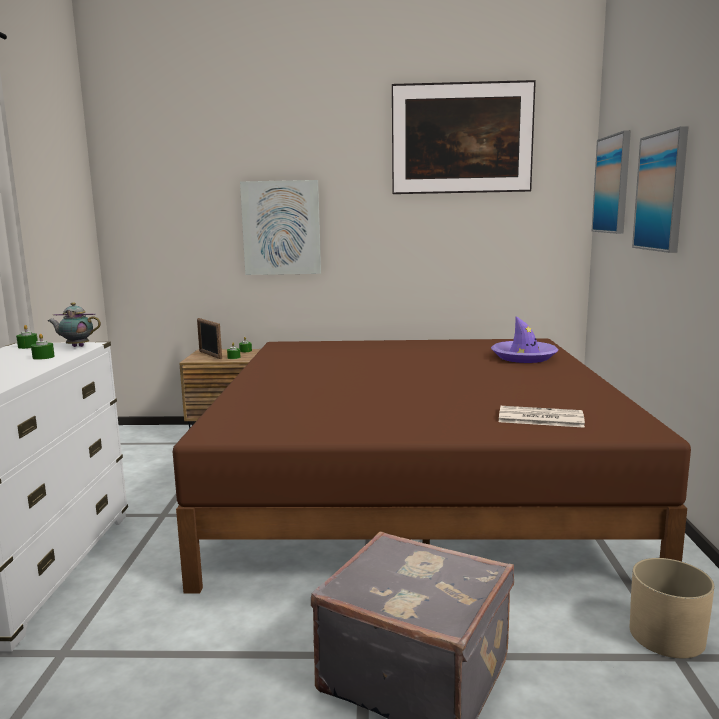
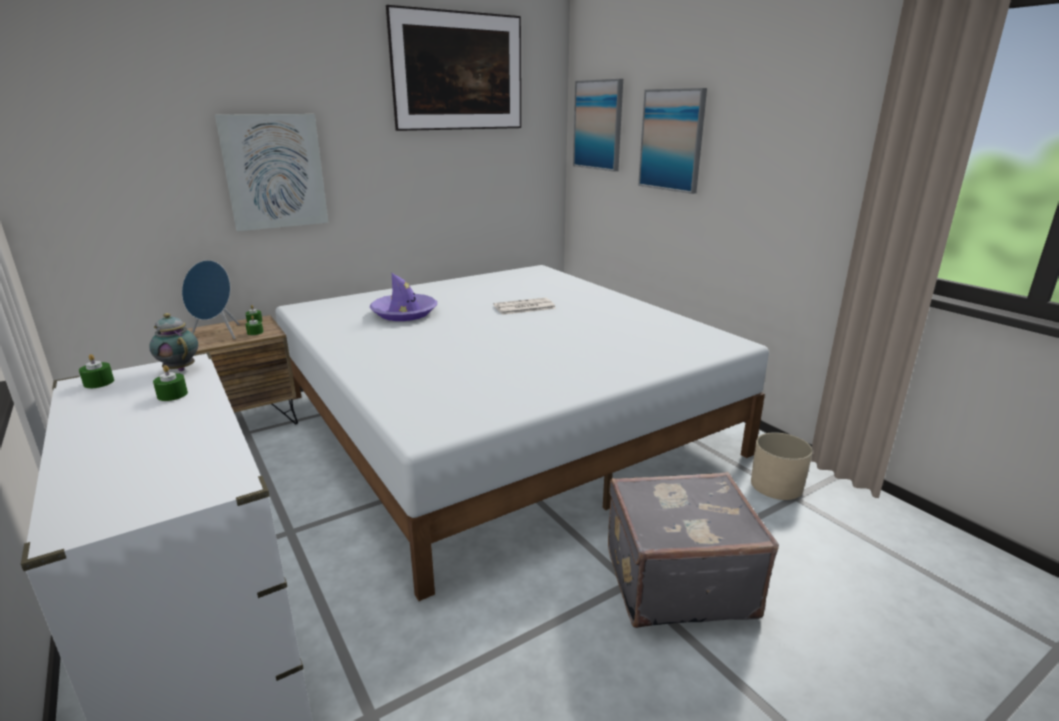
camera: 35 degrees left, 10 degrees up
(76, 346) = (179, 369): teapot -> teapot turned 75 degrees clockwise
(210, 355) = (218, 334): picture frame -> blue speaker
(415, 485) = (502, 423): brown bed -> white bed
(524, 357) = (555, 288): purple hat -> purple hat (404, 313)
(539, 418) = (658, 347): newspaper -> newspaper (523, 307)

